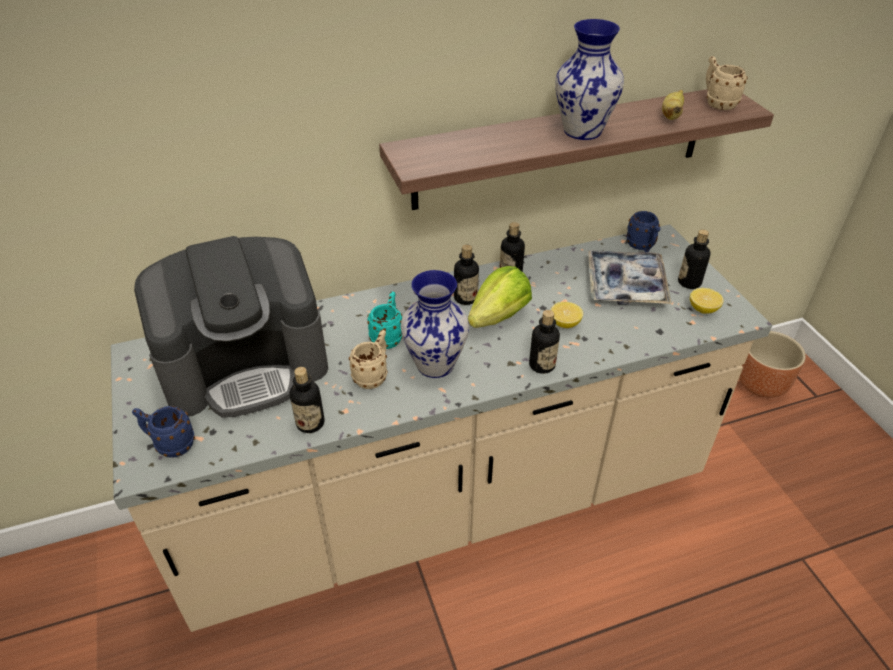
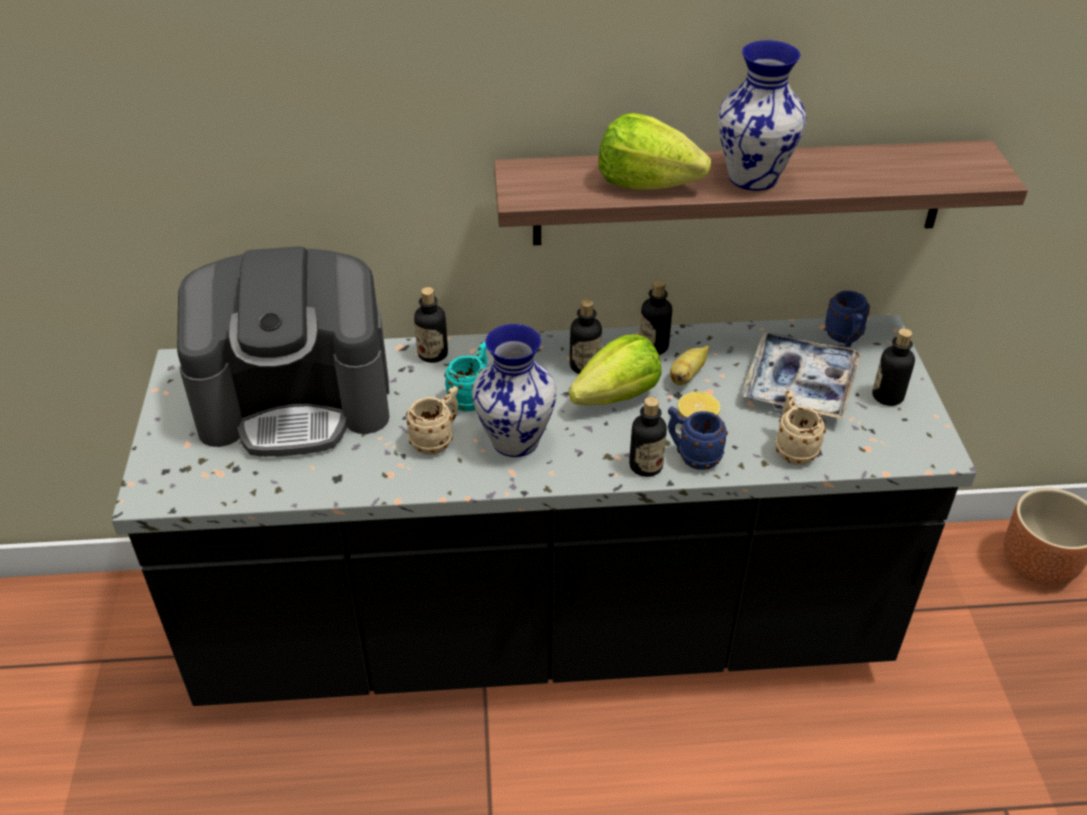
camera: 15 degrees right, 0 degrees up
(170, 445) = (186, 474): blue mug -> blue mug (692, 456)
(310, 423) = (345, 480): bottle -> bottle (433, 354)
(446, 505) = (543, 631): beige counter -> black counter
(506, 145) = (646, 183): none -> lettuce
(671, 115) = (883, 172): banana -> banana (687, 376)
(703, 309) = (889, 435): lemon -> none
(717, 103) = (956, 163): beige mug -> beige mug (792, 448)

